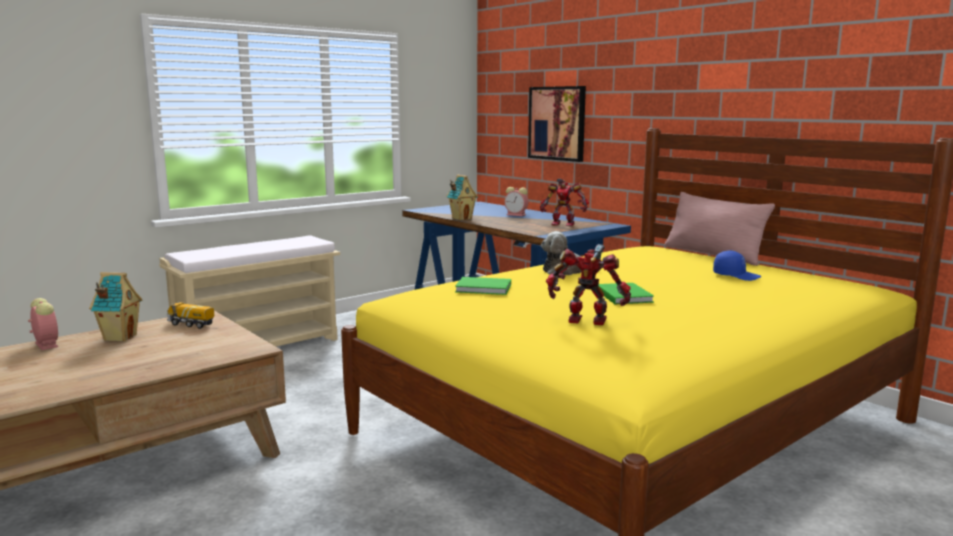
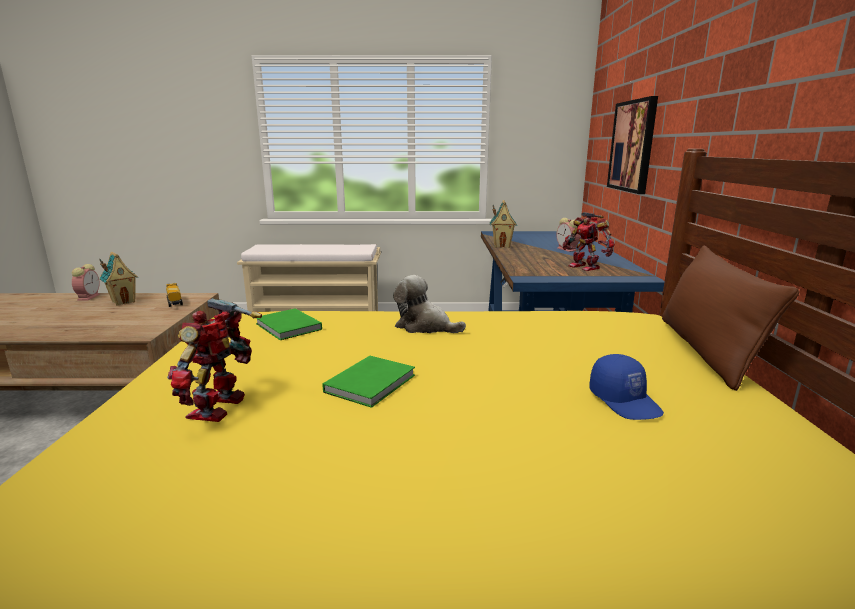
camera: 40 degrees right, 5 degrees up
(587, 321) = (221, 408): toy robot -> toy robot turned 135 degrees counterclockwise
(712, 254) = (705, 350): pink pillow -> brown pillow

